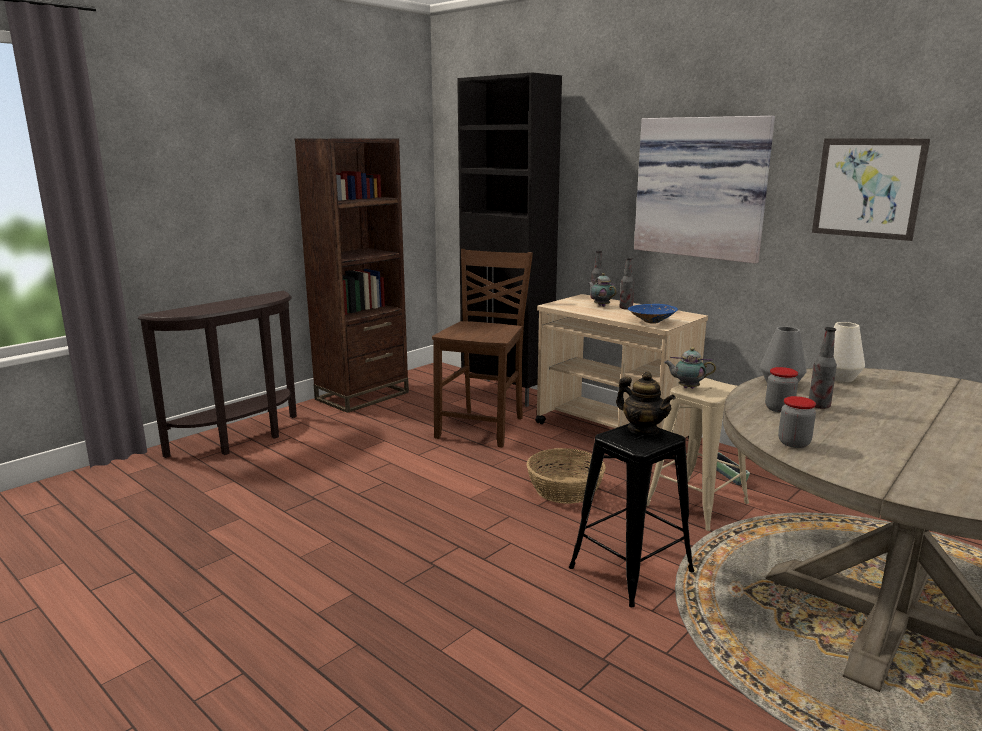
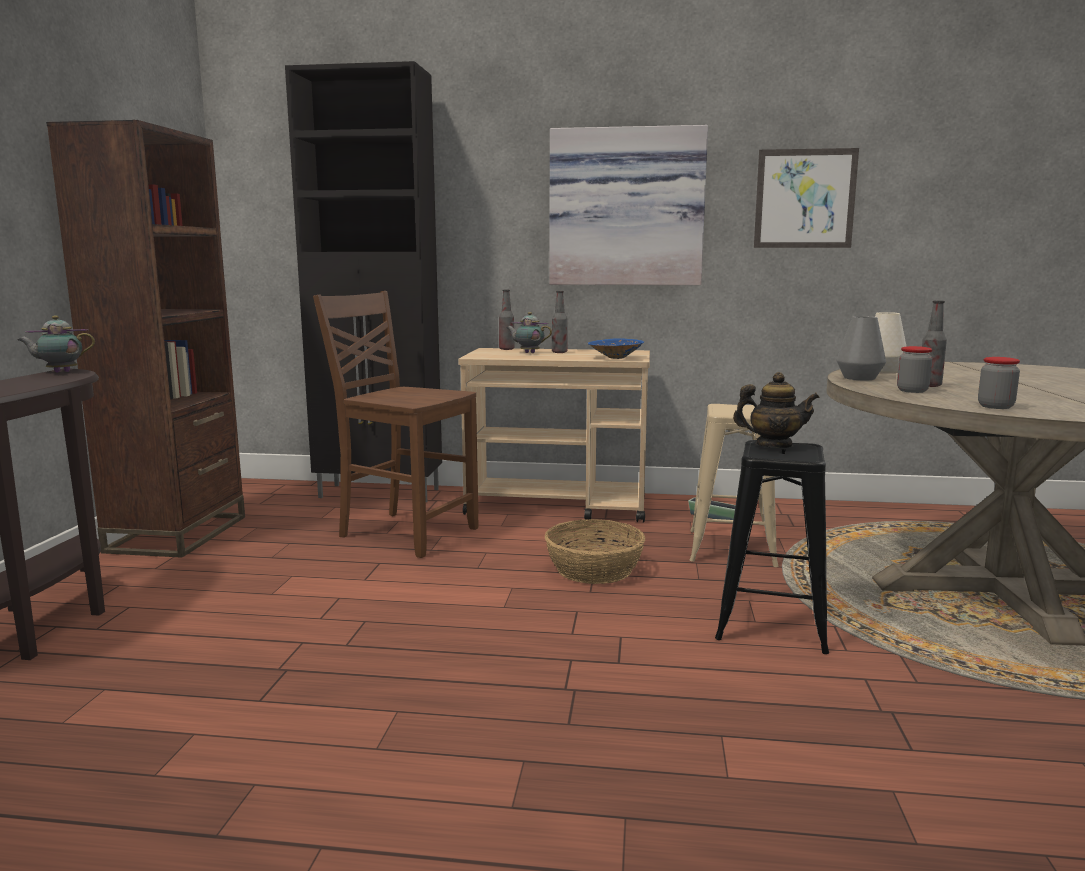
camera: 35 degrees left, 5 degrees down
(483, 427) = (406, 532): brown chair -> brown chair turned 45 degrees counterclockwise
(687, 388) = (723, 412): teapot -> teapot (60, 372)

